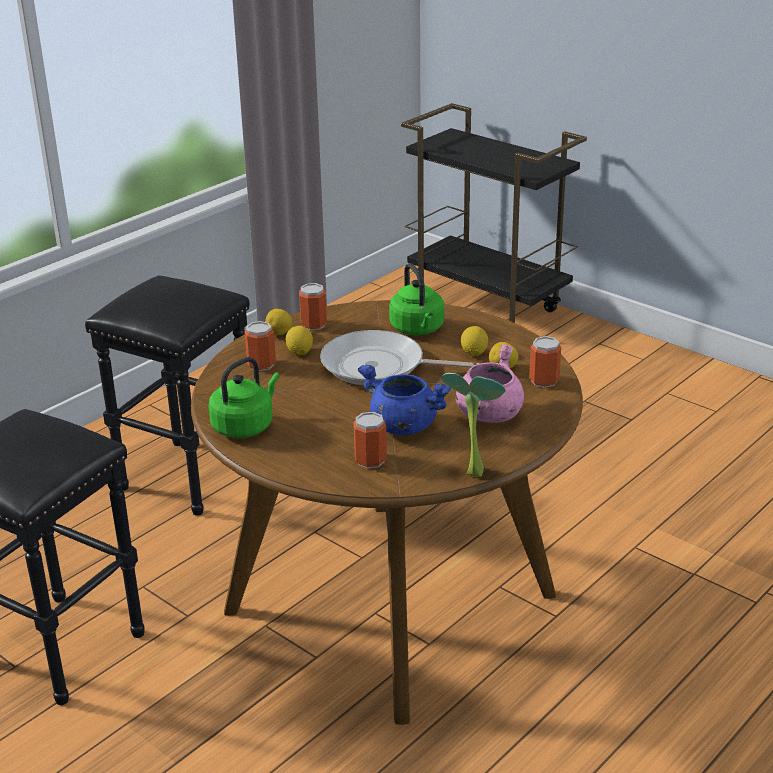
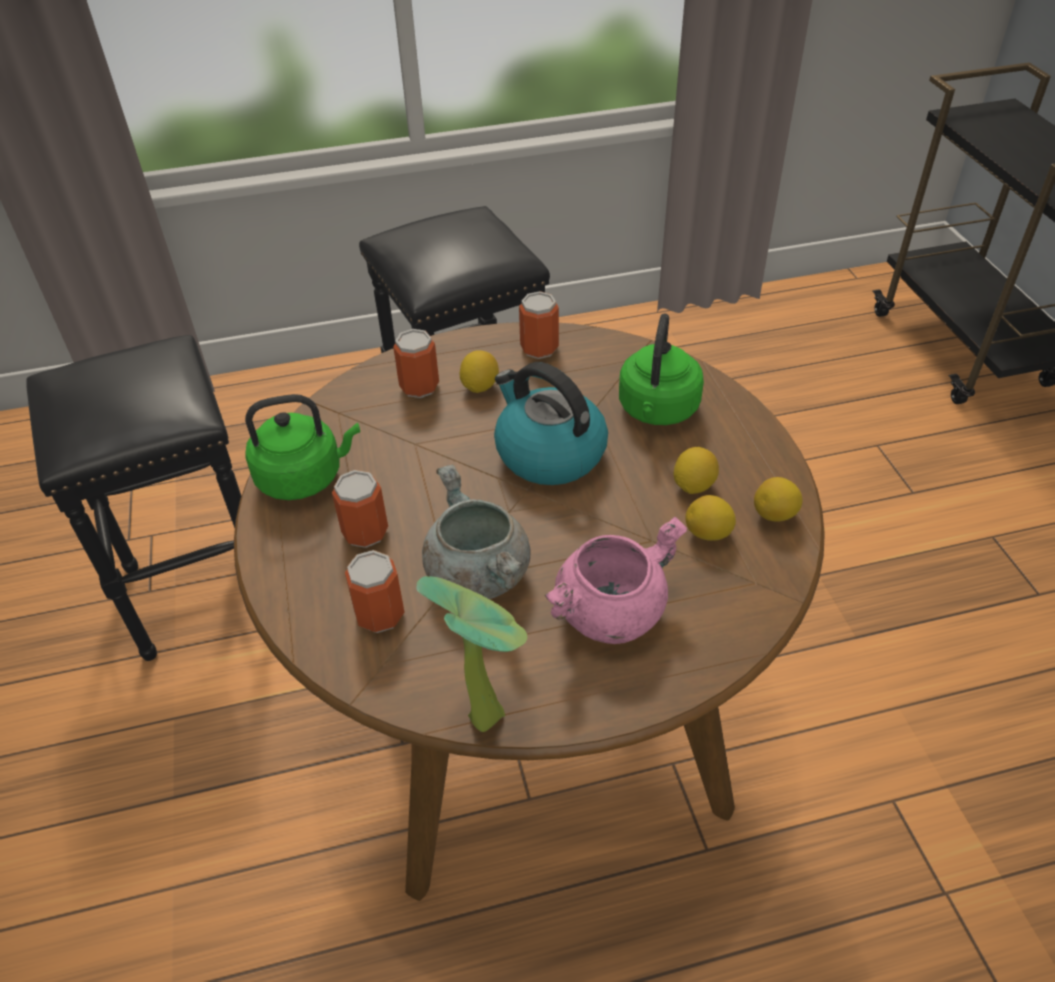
camera: 35 degrees right, 15 degrees up
(279, 334) = (486, 347): lemon -> lemon (774, 515)
(379, 367) = (548, 453): frying pan -> kettle
(403, 426) = (477, 574): blue cooking pot -> grey cooking pot
(544, 381) = (746, 587): can -> can (365, 532)

